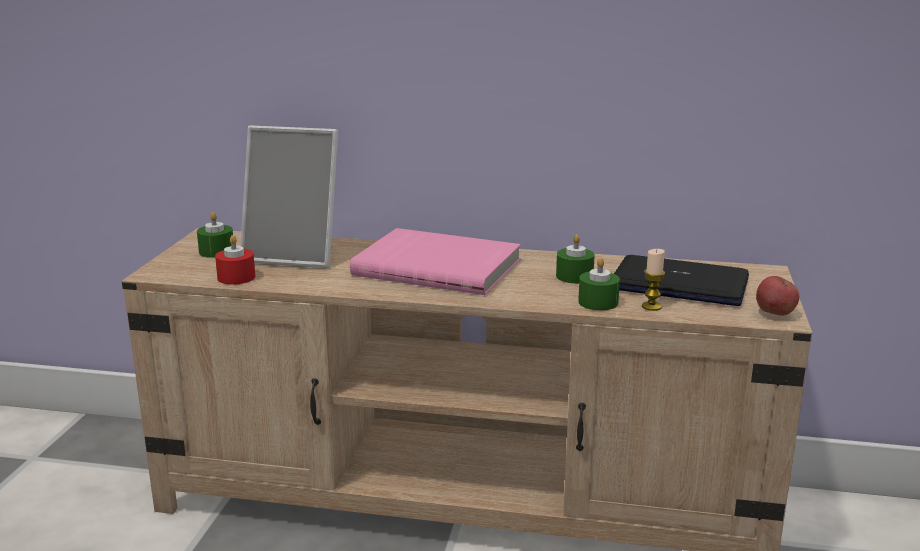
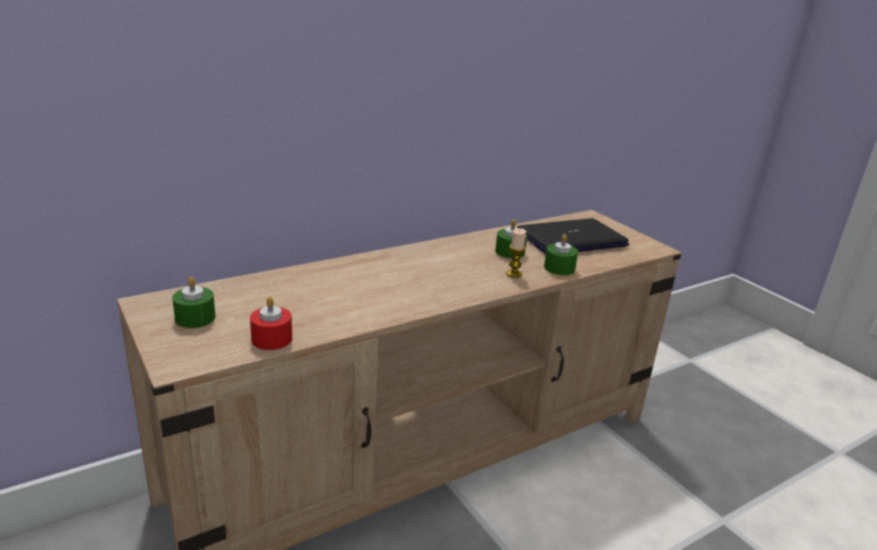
camera: 45 degrees left, 5 degrees up
(296, 255) = (280, 297): picture frame -> none
(438, 266) = (412, 272): pink book -> none
(651, 306) = (589, 261): candle -> candle (514, 274)
(775, 314) = (649, 246): apple -> none

